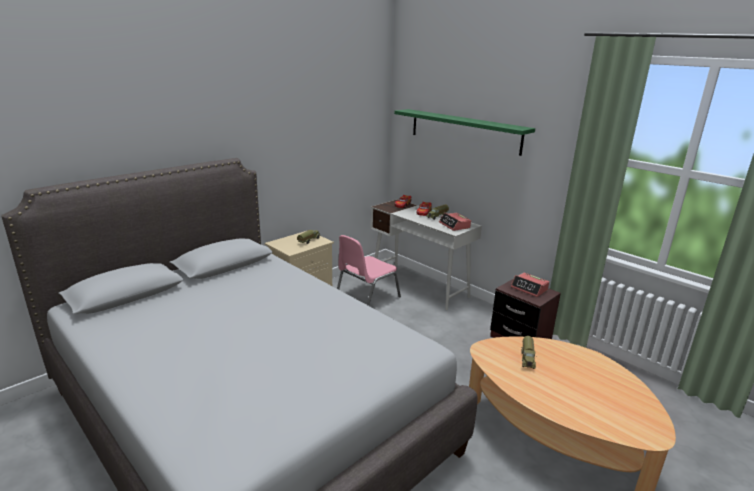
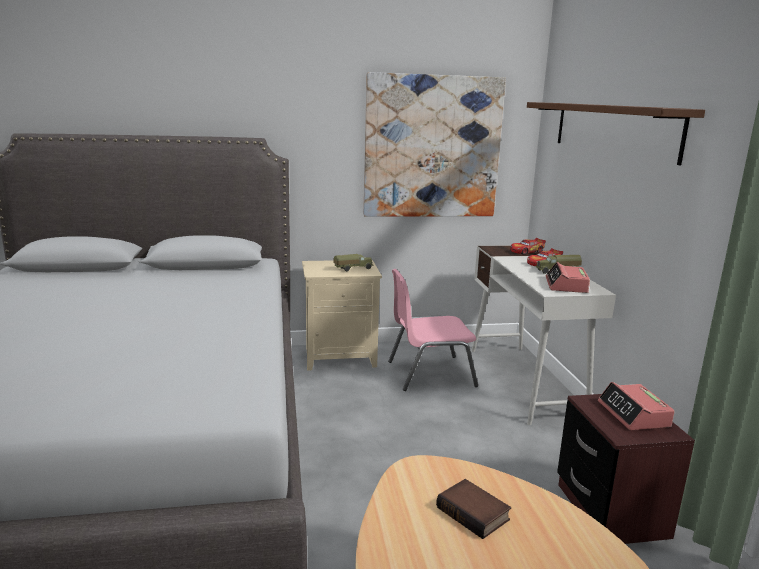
camera: 35 degrees right, 5 degrees down
(336, 145) = (432, 147): none -> picture
(464, 131) = (612, 129): green shelf -> brown shelf
(528, 359) = (474, 513): toy truck -> book

